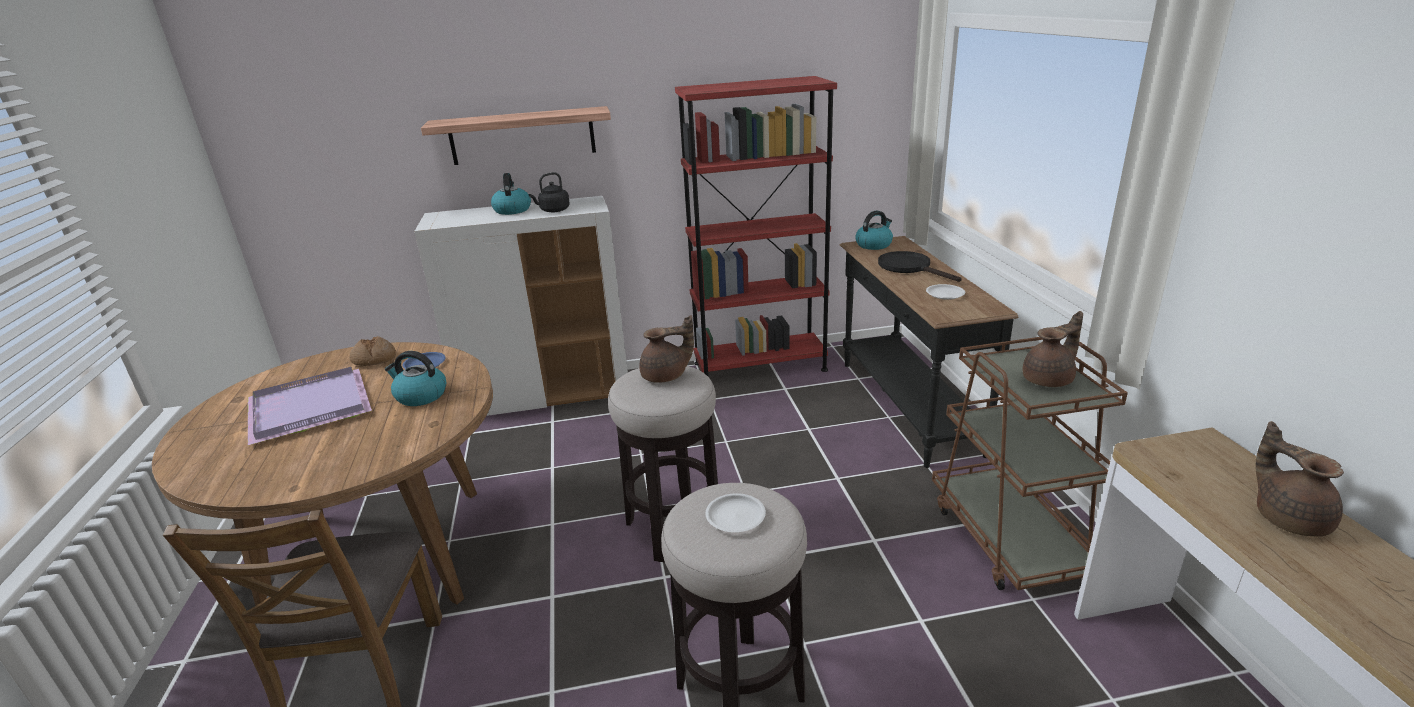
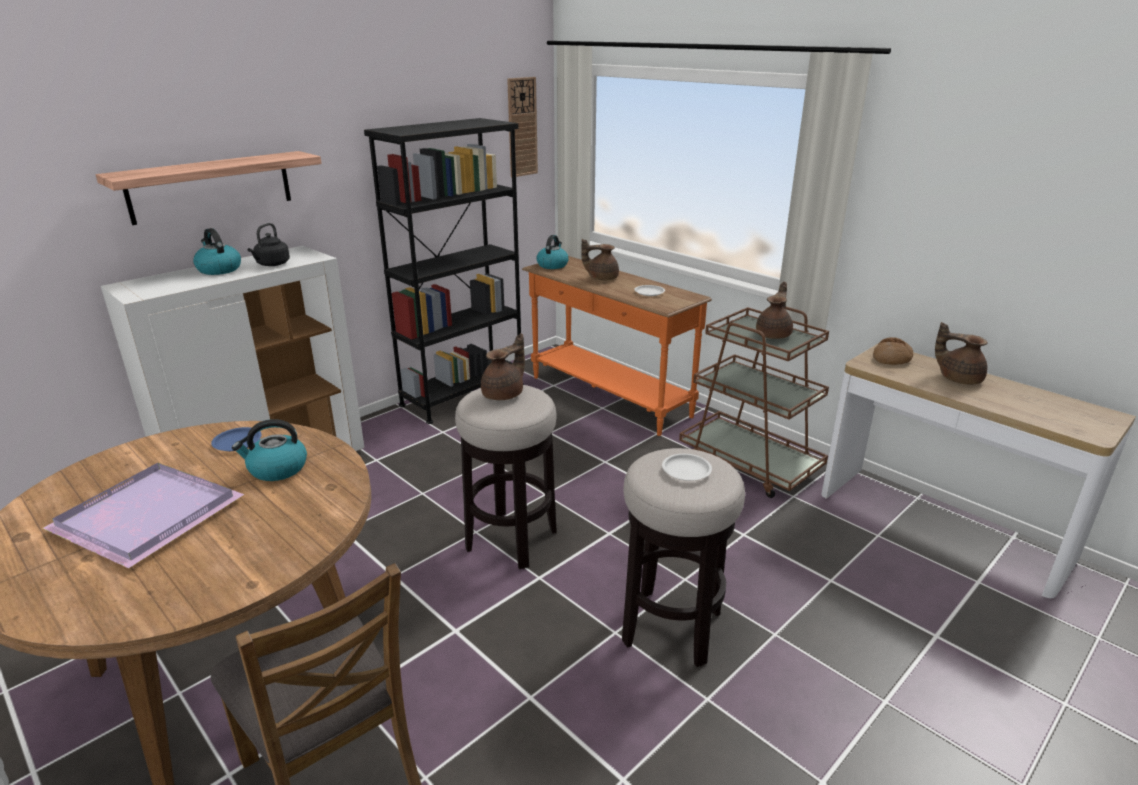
camera: 35 degrees left, 0 degrees up
(374, 359) = (161, 453): bread -> bread (891, 359)
(760, 366) = (463, 395): red bookcase -> black bookcase
(873, 86) = (522, 127): none -> wall clock
(906, 406) = (608, 397): black console table -> orange console table
(910, 268) = (601, 278): black frying pan -> brown teapot

